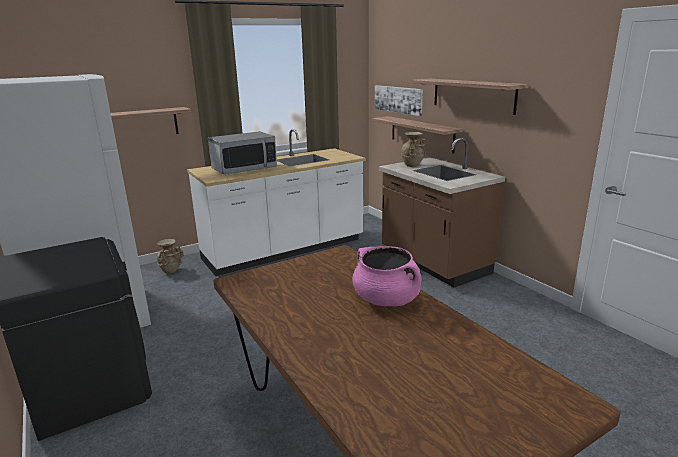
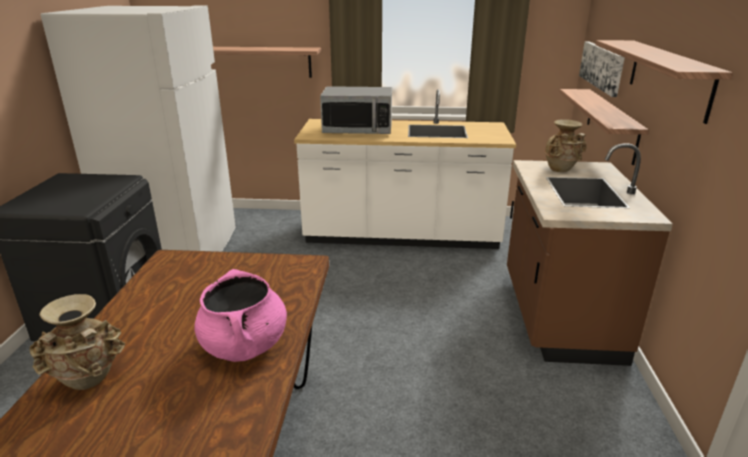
camera: 35 degrees right, 5 degrees up
(171, 271) = (278, 223): beige vase -> beige vase (89, 381)

